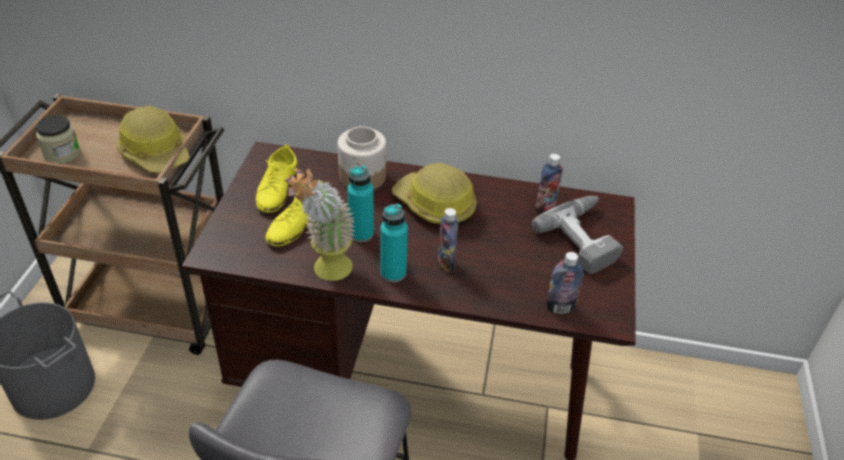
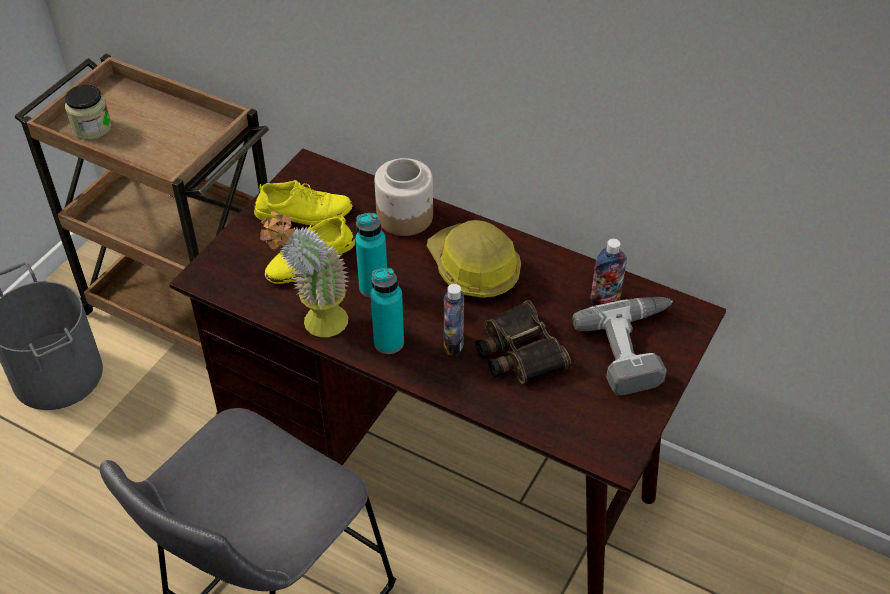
camera: 20 degrees right, 5 degrees up
(156, 152) = (188, 144): hard hat -> none
(277, 189) = (303, 213): yellow shoe -> yellow shoe turned 120 degrees counterclockwise
(499, 258) = (518, 352): none -> binoculars
(560, 307) = (561, 427): bottle -> none

